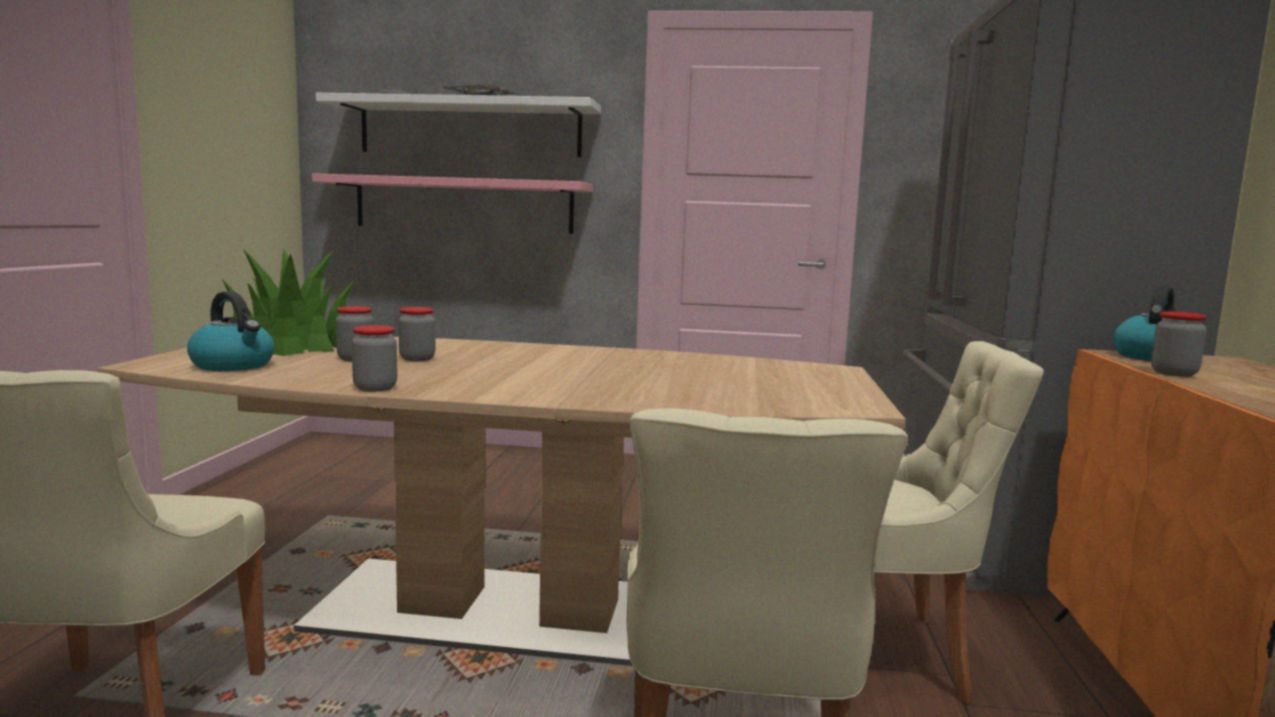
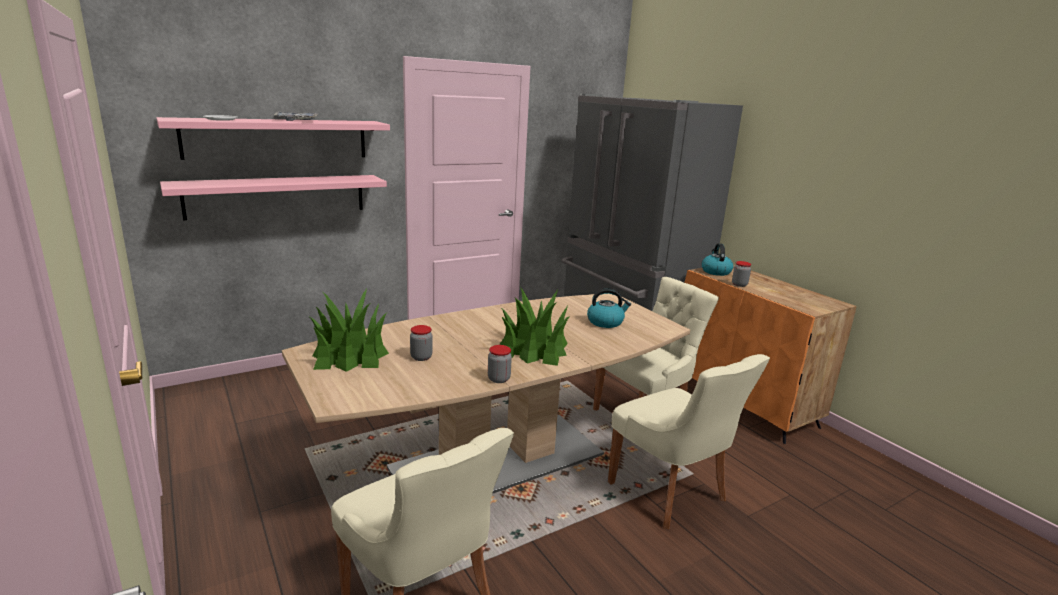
camera: 40 degrees left, 10 degrees up
(234, 365) = (383, 386): kettle -> kettle (605, 322)
(417, 359) = (448, 346): jar -> none
(470, 129) = (277, 138): white shelf -> pink shelf
(521, 380) = (533, 349): none -> potted plant

